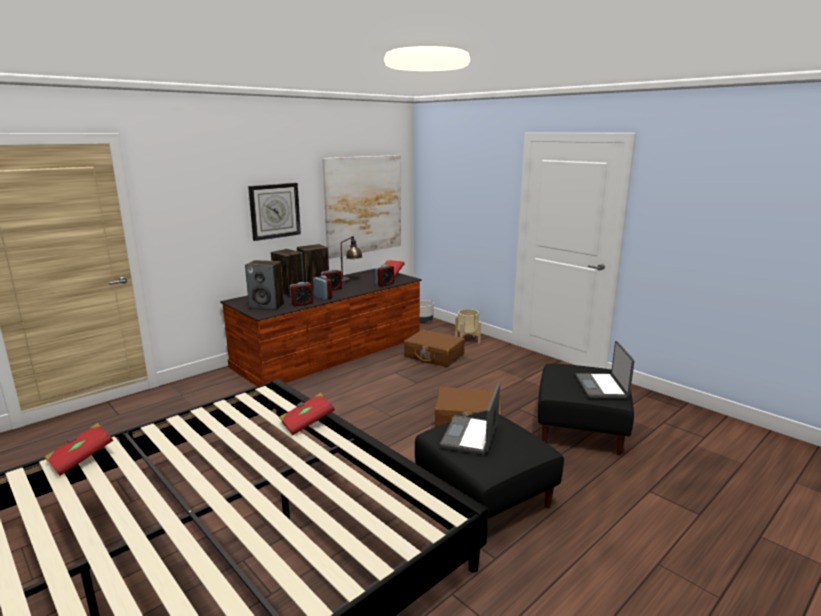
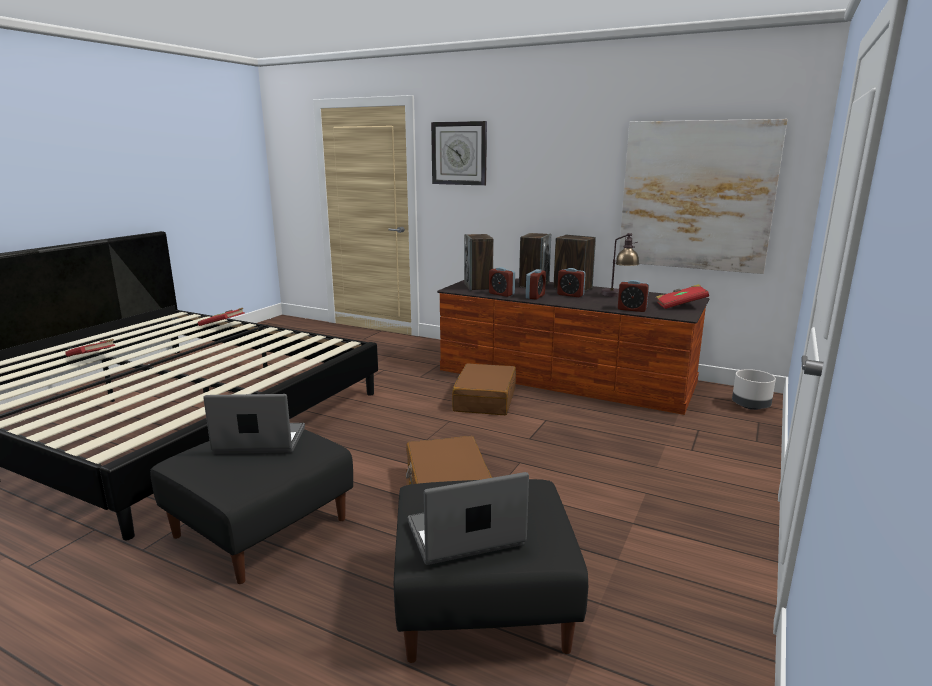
camera: 70 degrees right, 0 degrees up
(274, 211) = (552, 186): wall clock -> wall clock (459, 153)
(307, 423) = (287, 369): red book -> red book (93, 357)
(434, 356) = (630, 435): brown suitcase -> brown suitcase (484, 399)
(467, 340) = (728, 451): beige planter -> none

